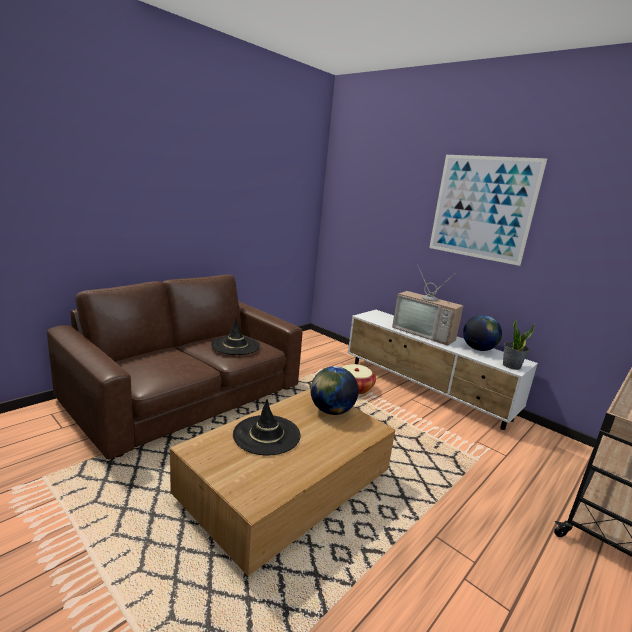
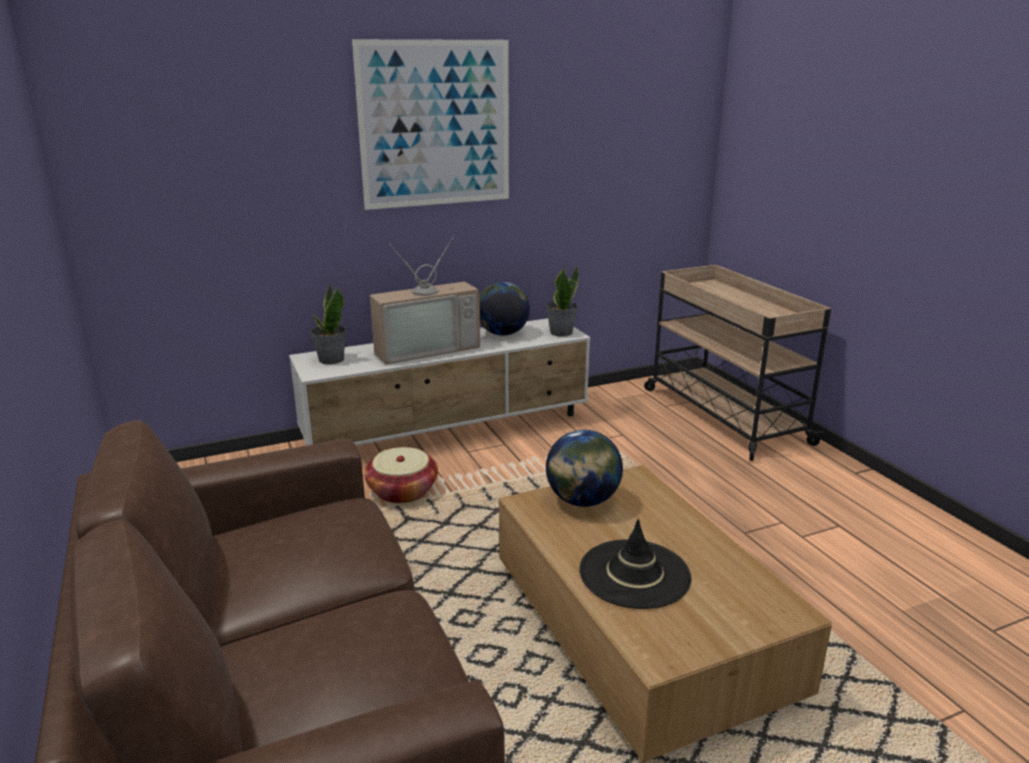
camera: 65 degrees left, 5 degrees up
(235, 345) = (321, 541): black hat -> none
(381, 317) = (331, 359): none -> potted plant

